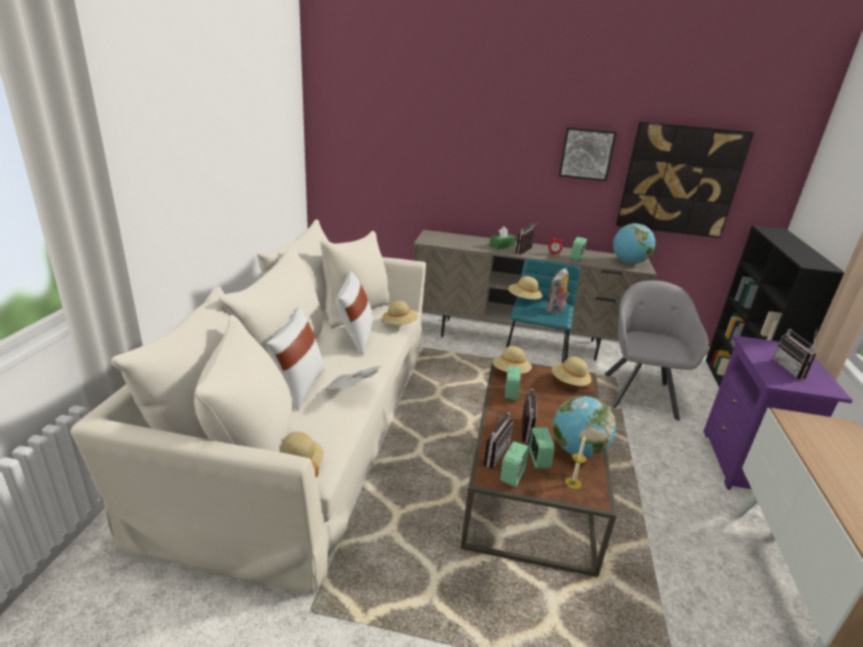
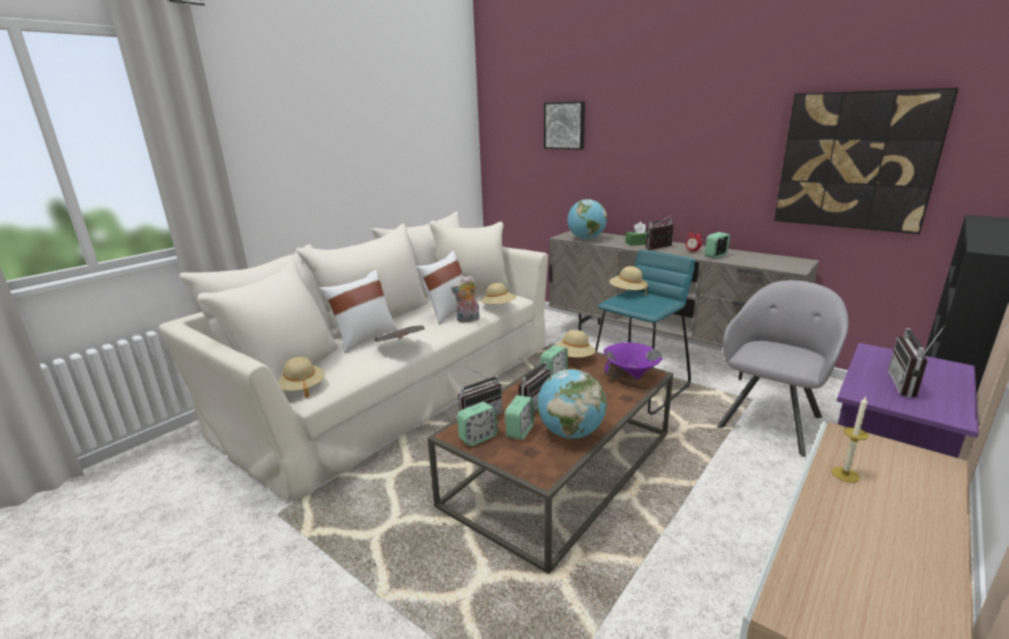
camera: 30 degrees right, 5 degrees down
(555, 310) = (652, 303): plush toy -> plush toy (467, 320)
(569, 382) = (630, 376): beige hat -> purple bowl
(573, 483) = (533, 458): candle -> candle (845, 474)
(586, 153) = (735, 138): picture -> picture (565, 125)
(629, 262) = (782, 263): globe -> globe (586, 239)

